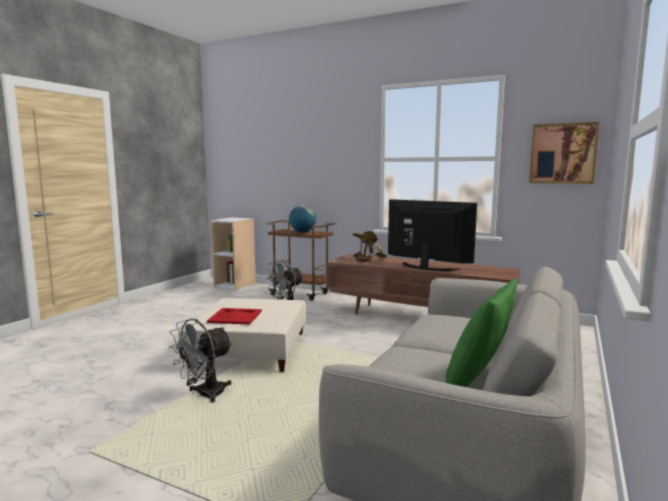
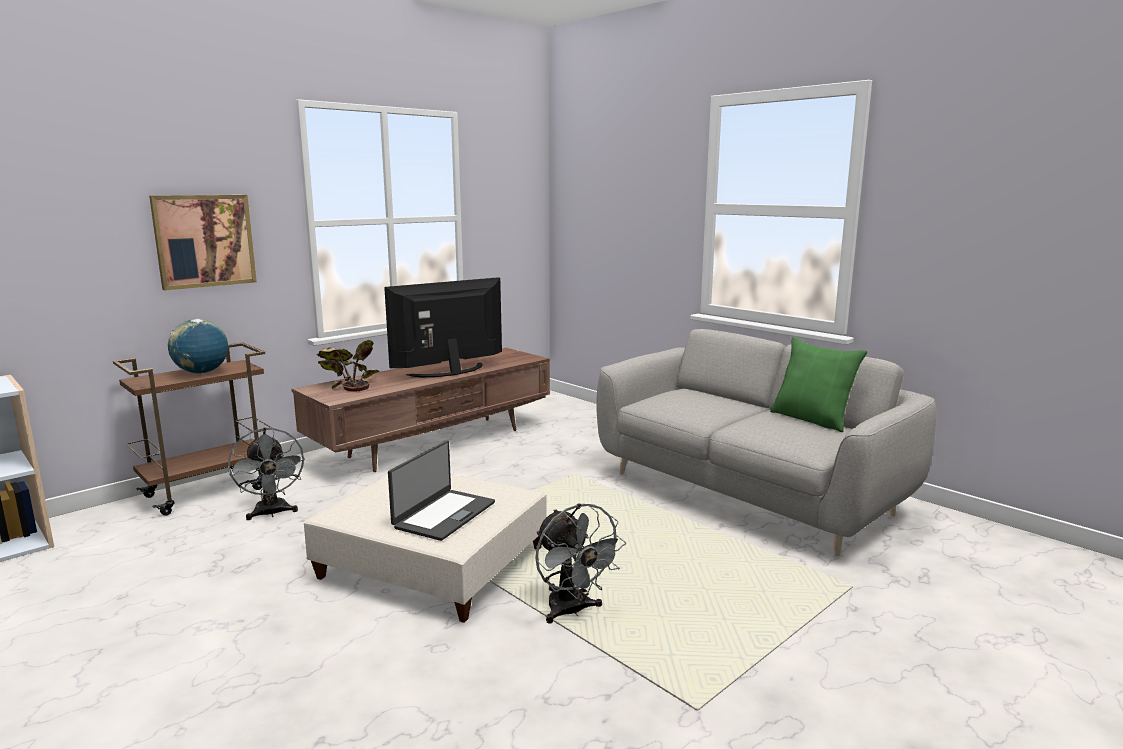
camera: 70 degrees left, 5 degrees up
(235, 316) = (443, 515): red tray -> laptop
(563, 153) = (515, 211): picture -> picture (204, 241)

